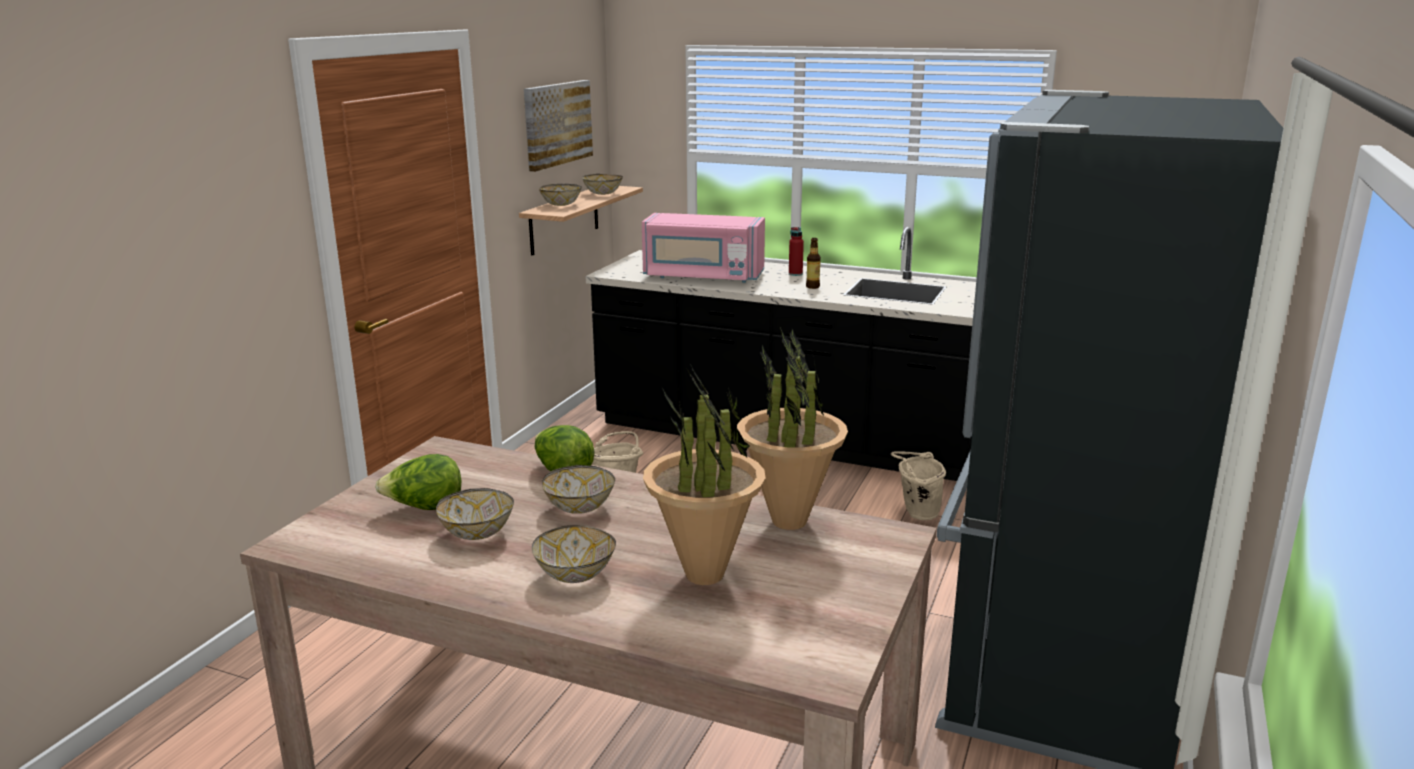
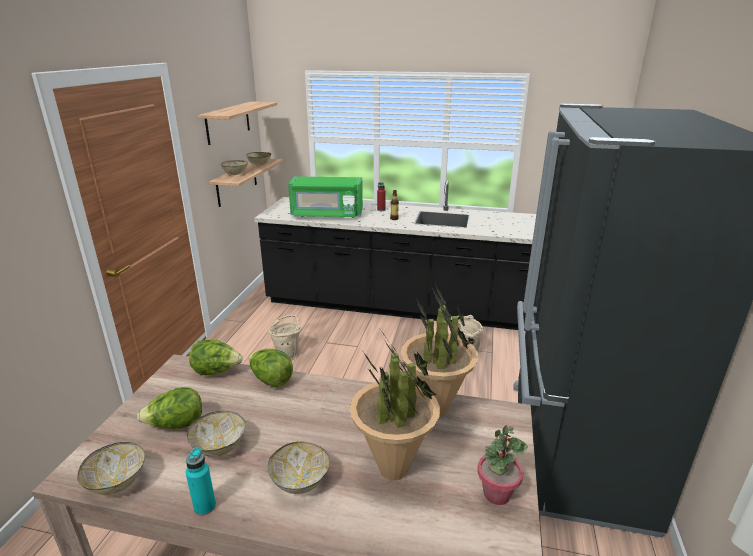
camera: 10 degrees left, 5 degrees up
(447, 585) = (205, 506): none -> turquoise bottle
(490, 458) = (217, 371): none -> lettuce
(557, 124) = (228, 122): picture -> shelf
(579, 507) = (289, 412): bowl -> bowl (117, 482)
(703, 276) = (327, 214): pink microwave -> green microwave
(839, 610) = (496, 493): none -> potted plant

